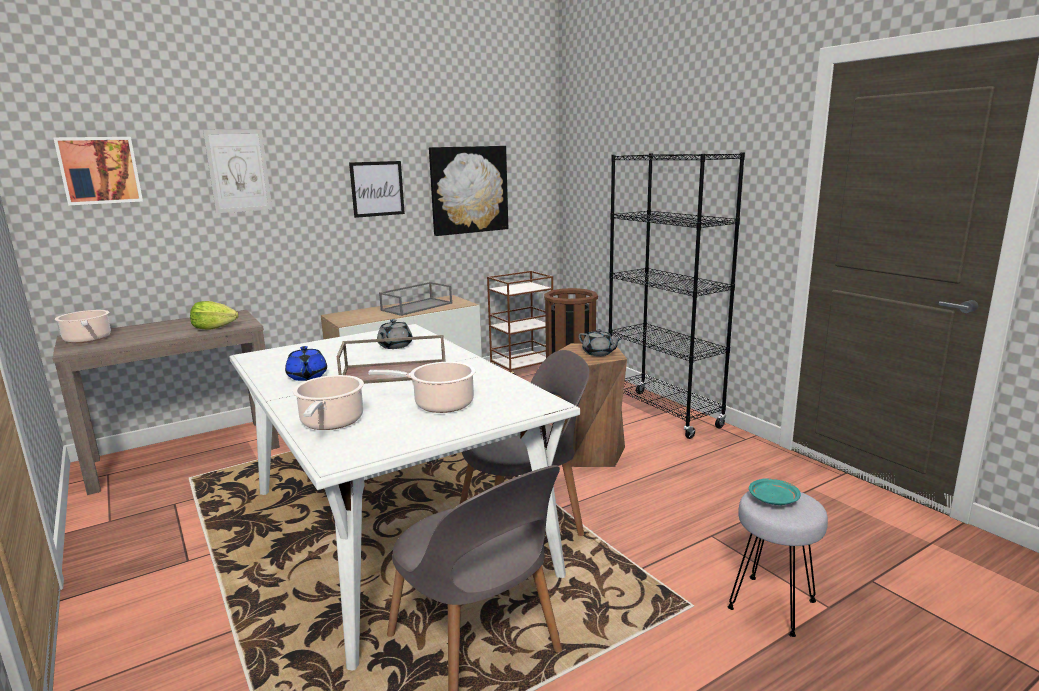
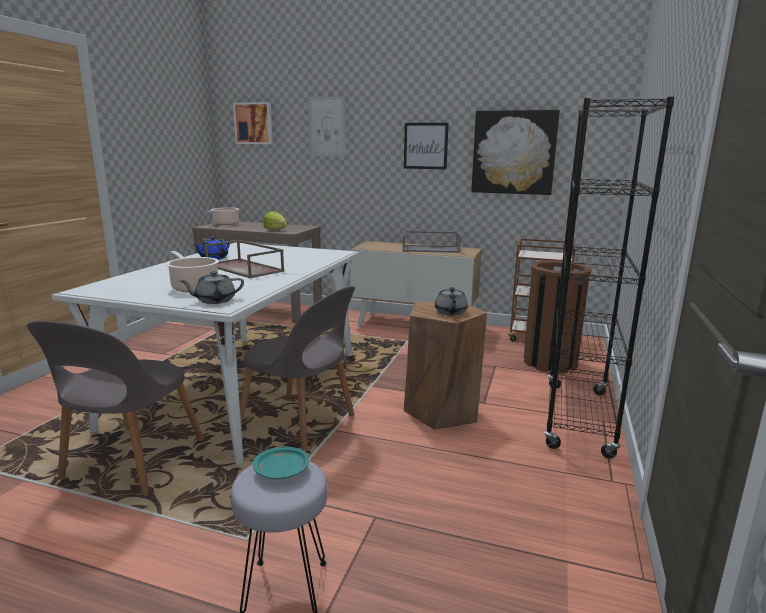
camera: 50 degrees right, 0 degrees up
(331, 422) = (140, 277): cooking pot -> none
(394, 346) = (298, 258): grey teapot -> grey teapot (214, 300)

